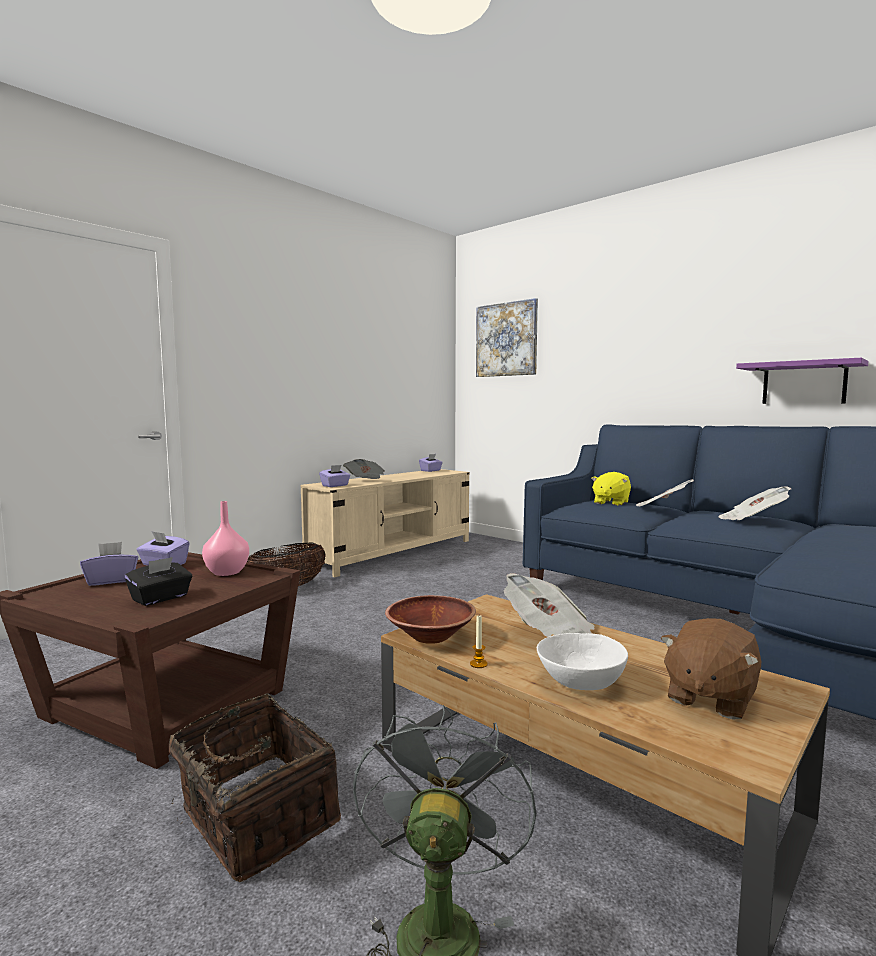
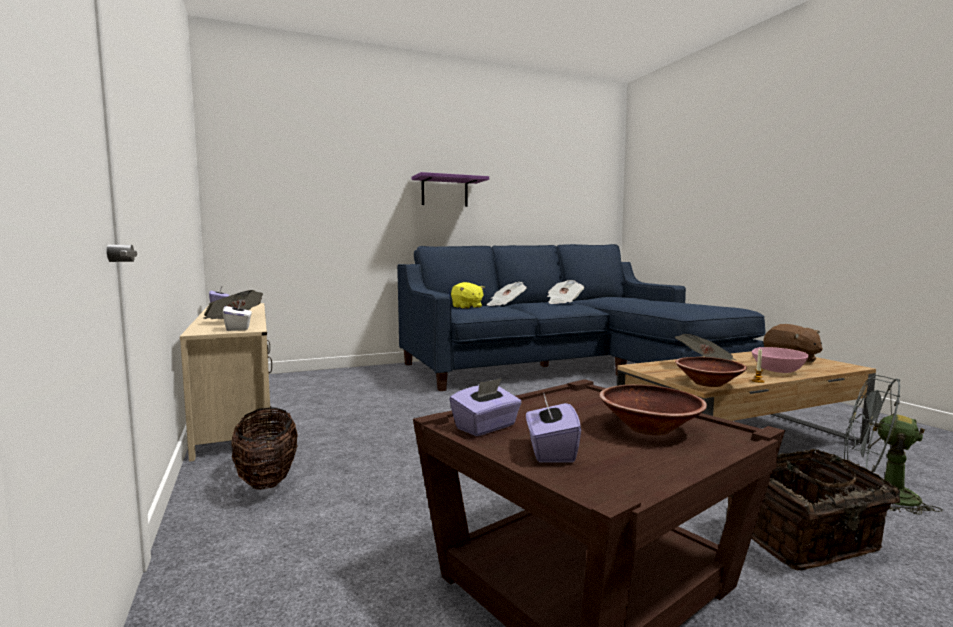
camera: 65 degrees left, 0 degrees up
(160, 598) = (649, 428): black tissue box -> brown bowl
(226, 572) = (555, 404): pink vase -> none
(335, 485) = (238, 328): purple tissue box -> white tissue box
(506, 339) = (280, 157): picture -> none
(580, 681) = (778, 371): white bowl -> pink bowl
(804, 383) = (526, 219): purple shelf -> purple shelf (444, 192)

